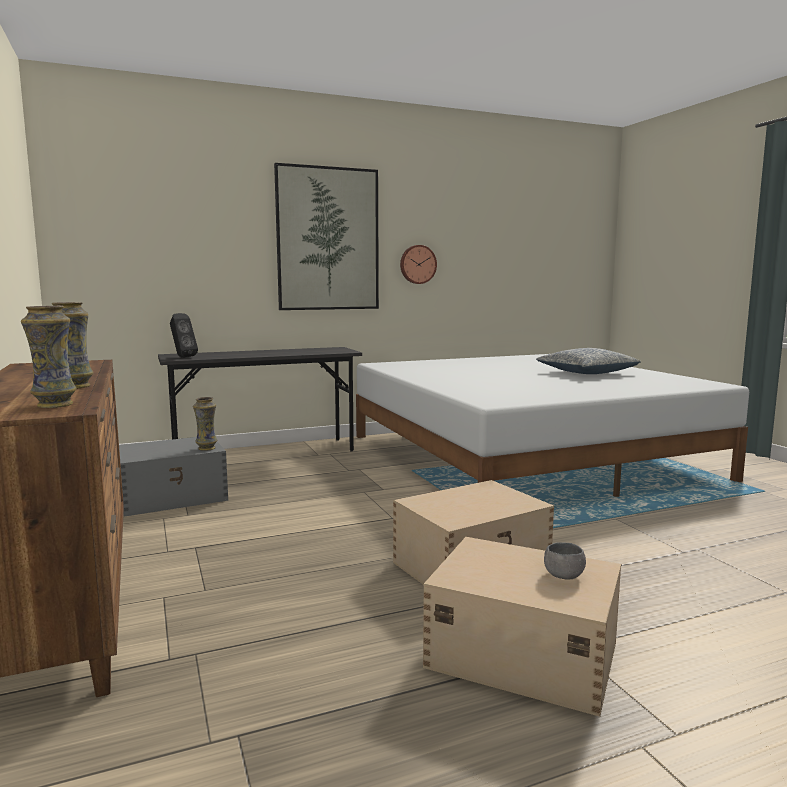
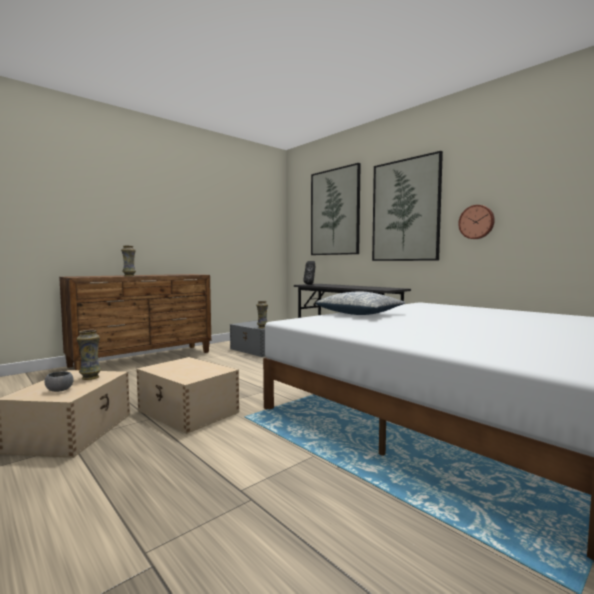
camera: 70 degrees right, 5 degrees down
(54, 405) = (88, 276): vase -> vase (90, 377)
(189, 224) = (334, 212): none -> picture
(587, 373) = (521, 332): pillow -> pillow (360, 314)

